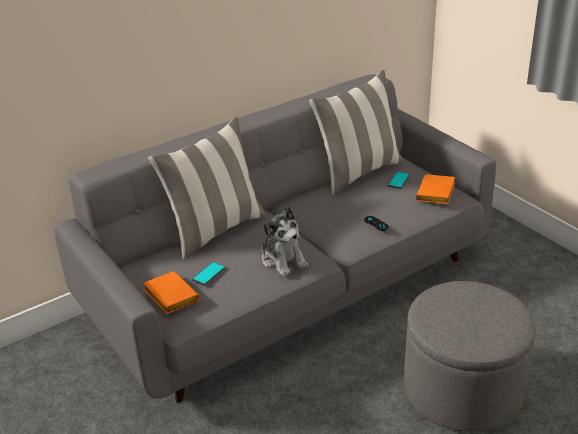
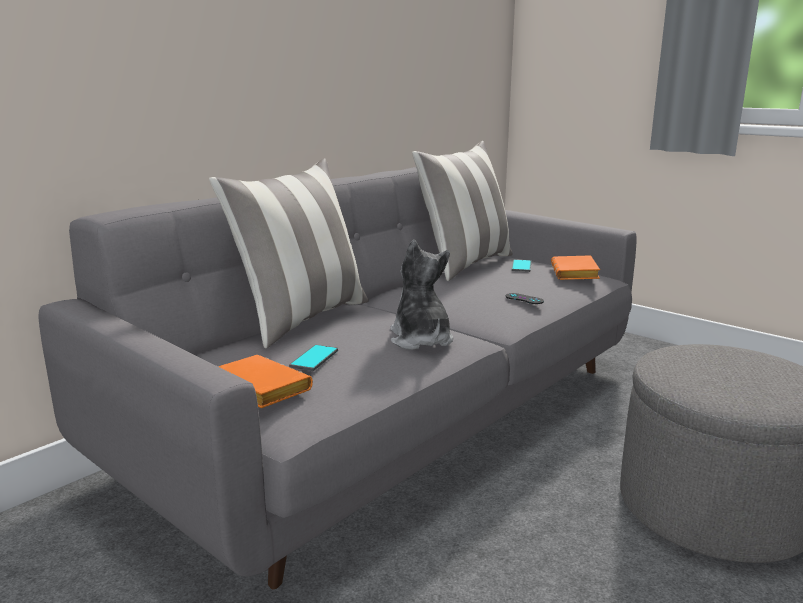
camera: 15 degrees left, 15 degrees down
(283, 260) = (420, 339): plush toy -> plush toy turned 150 degrees counterclockwise

